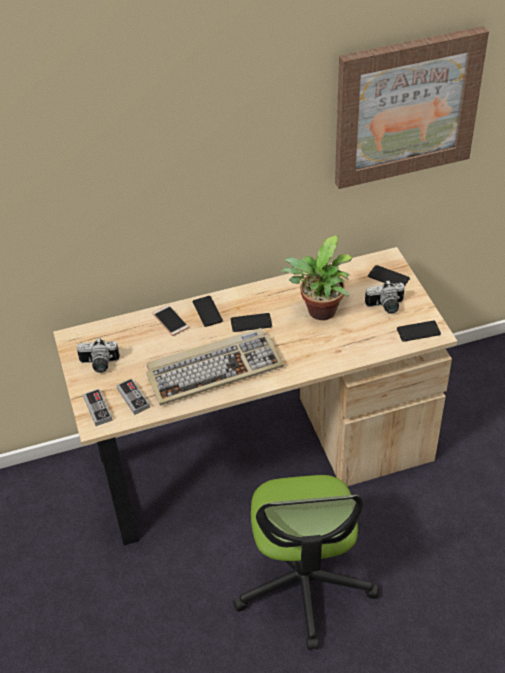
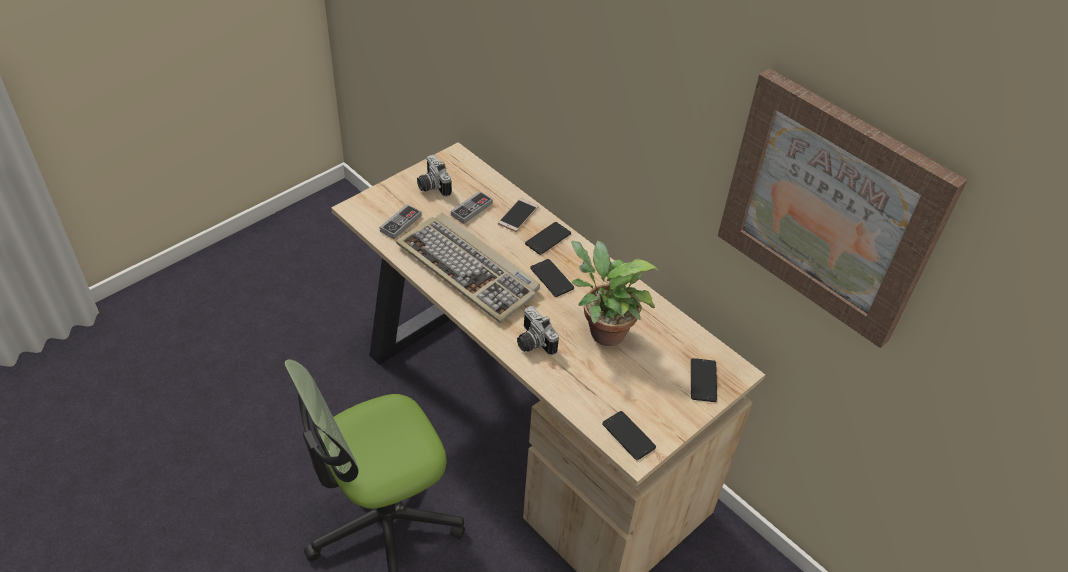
camera: 60 degrees right, 0 degrees up
(97, 409) = (375, 204): game controller -> game controller (471, 209)
(386, 307) = (651, 391): camera -> camera (532, 342)

